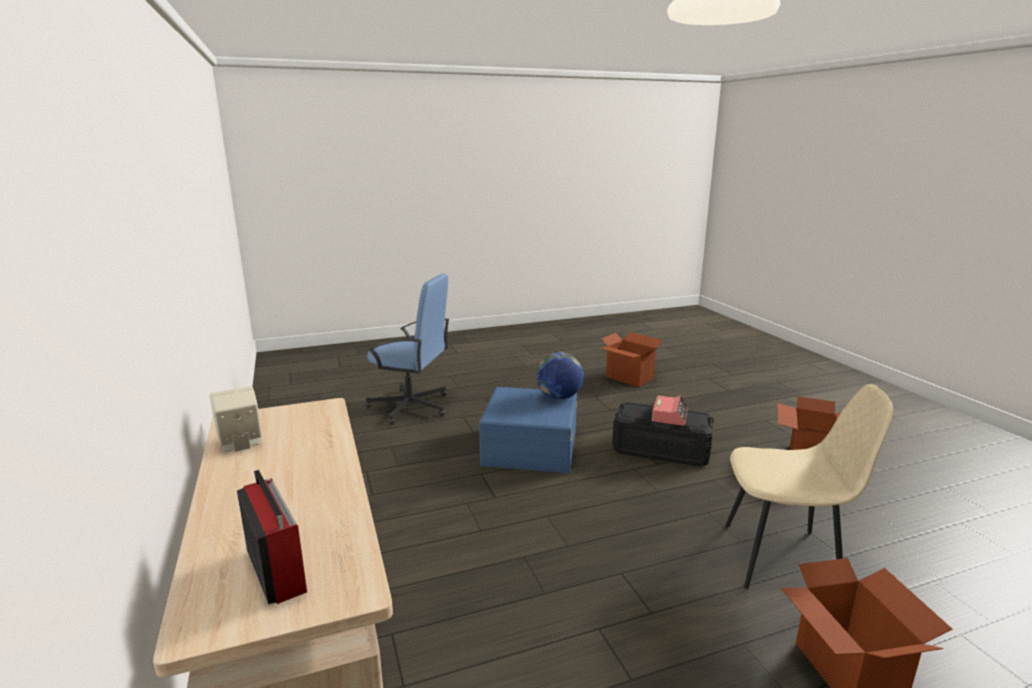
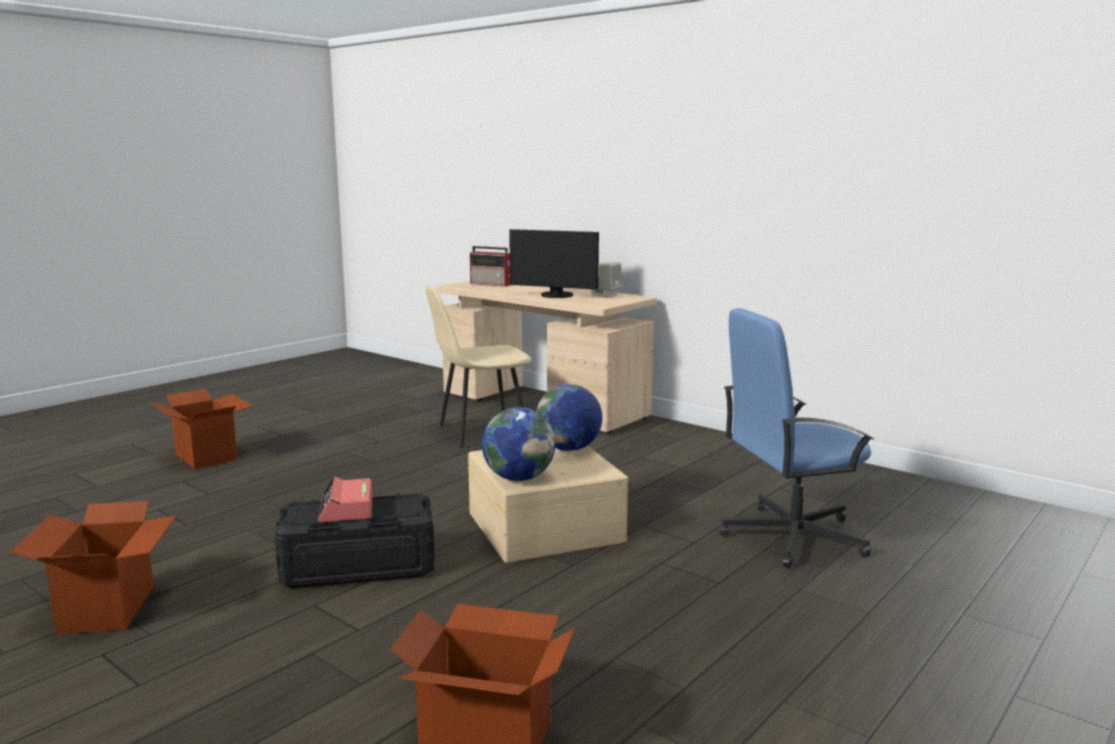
camera: 150 degrees right, 5 degrees down
(306, 454) = (556, 296): none -> monitor
(501, 411) = (568, 449): none -> globe
(529, 448) = (545, 526): blue storage box -> beige storage box
(783, 559) = (222, 496): beige chair -> beige chair (481, 432)

